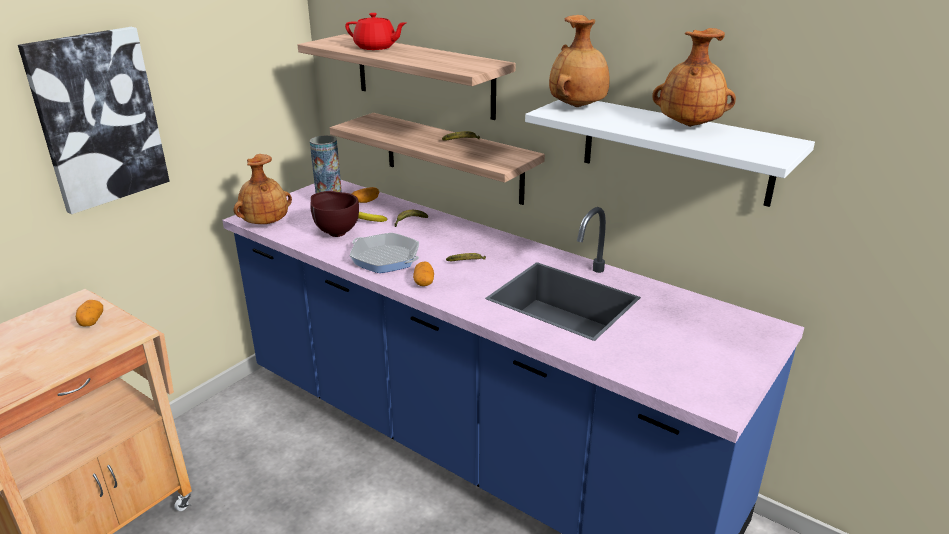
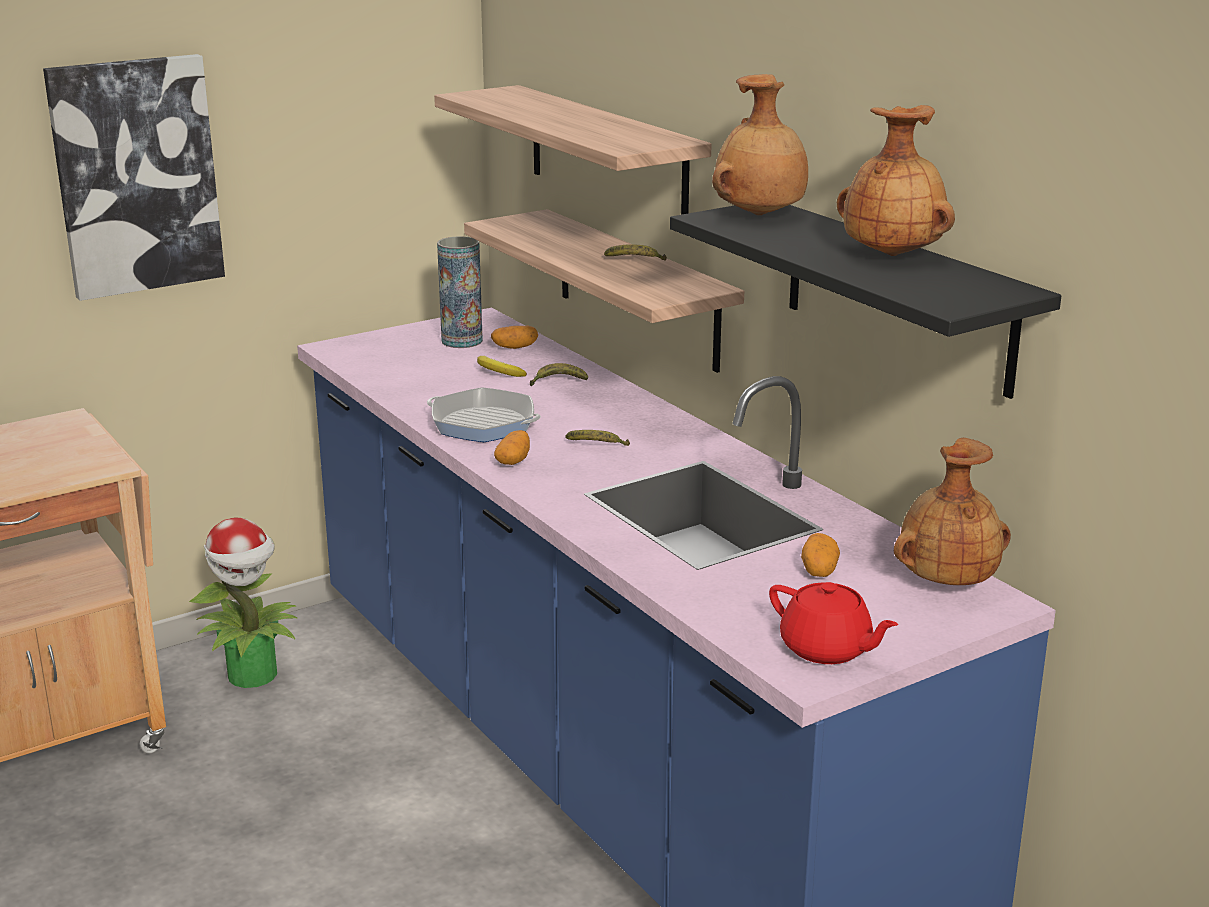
camera: 20 degrees right, 5 degrees down
(91, 321) = (69, 445): potato -> potato (819, 569)
(228, 435) = (254, 675): none -> potted plant
(265, 223) = (351, 357): brown vase -> brown vase (946, 581)
(336, 232) = (439, 382): brown bowl -> none
(376, 47) = (536, 107): red teapot -> red teapot (827, 649)
(385, 258) = (483, 424): frying pan -> frying pan turned 150 degrees clockwise
(675, 150) = (898, 296): white shelf -> black shelf

